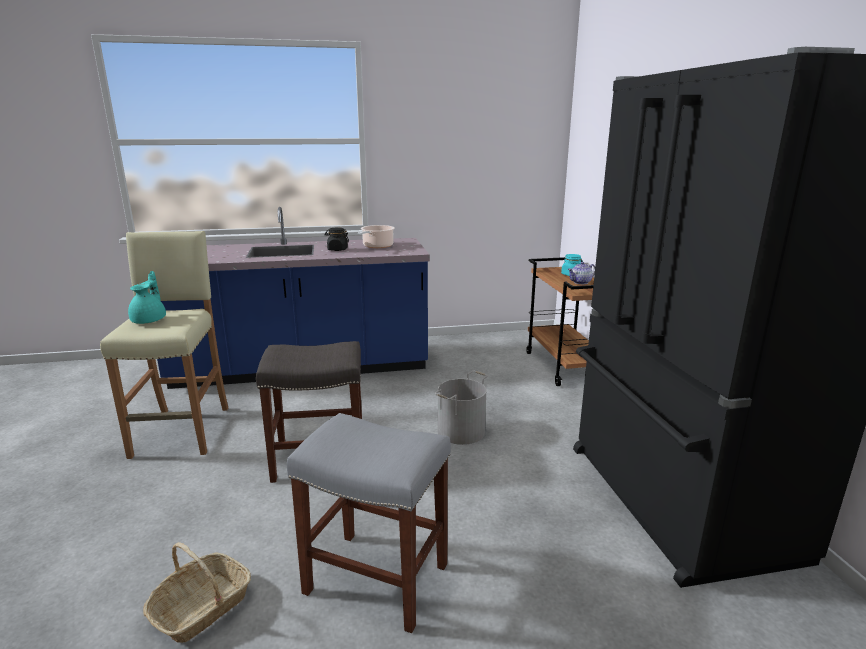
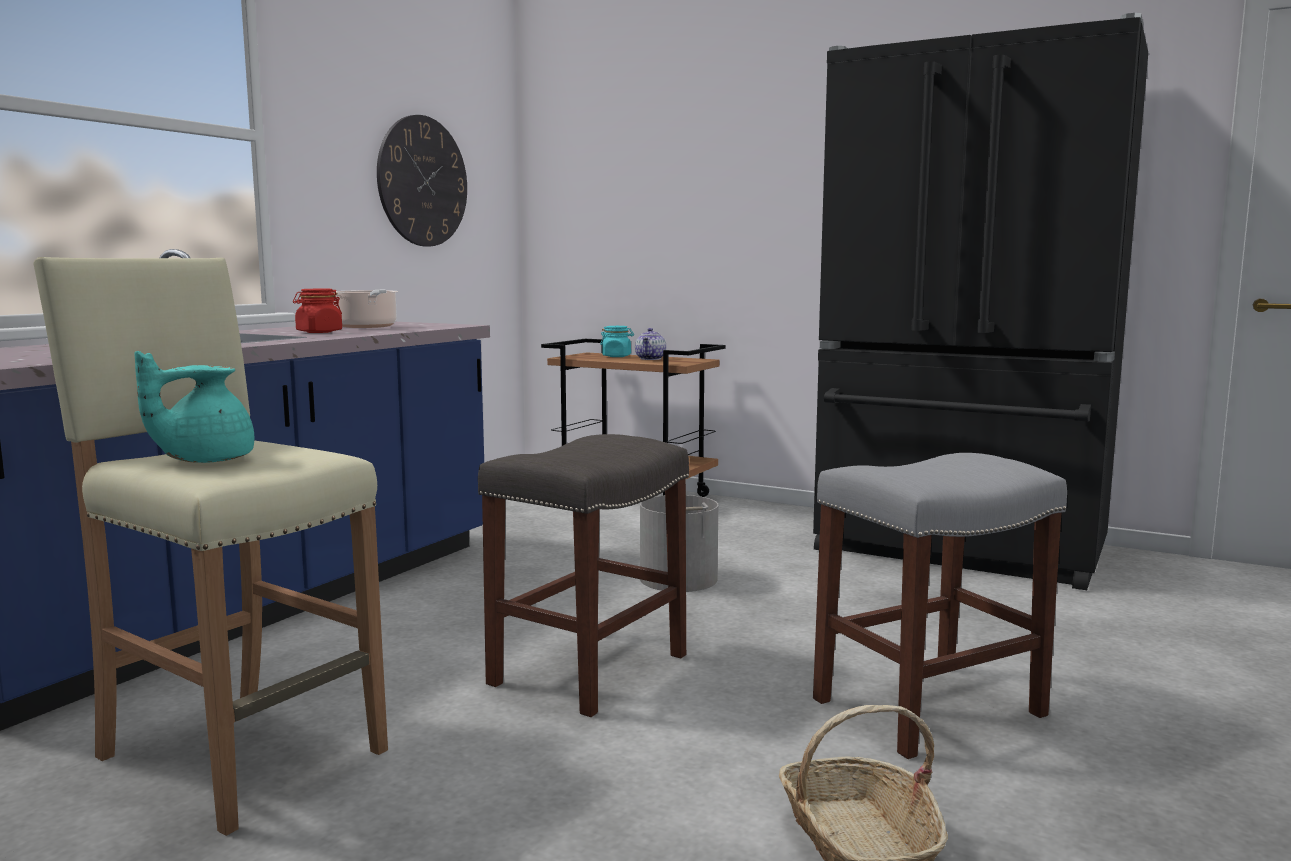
camera: 50 degrees left, 10 degrees down
(150, 320) = (204, 460): turquoise teapot -> turquoise teapot turned 90 degrees counterclockwise
(337, 249) = (319, 332): black jar -> red jar
(478, 154) = (422, 181): none -> wall clock

